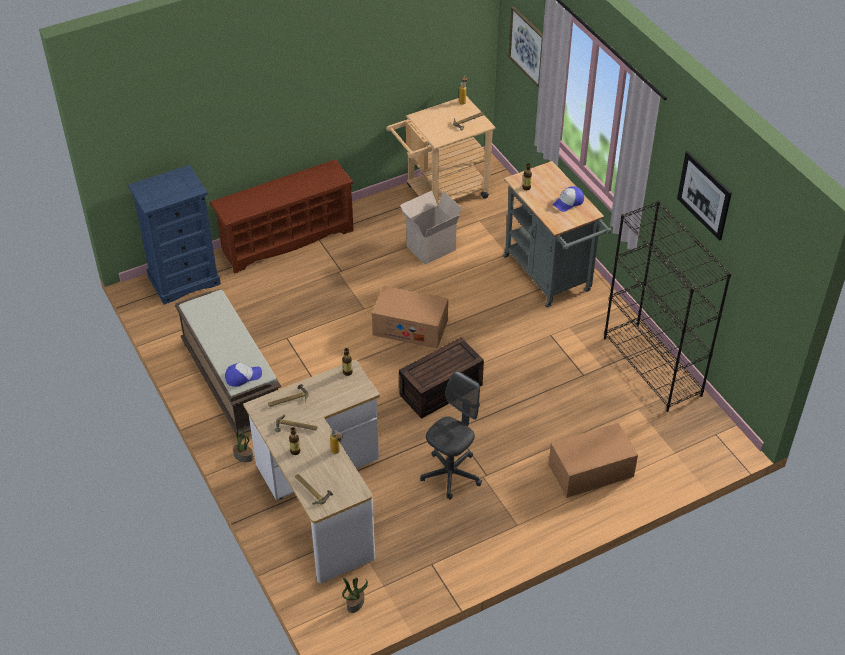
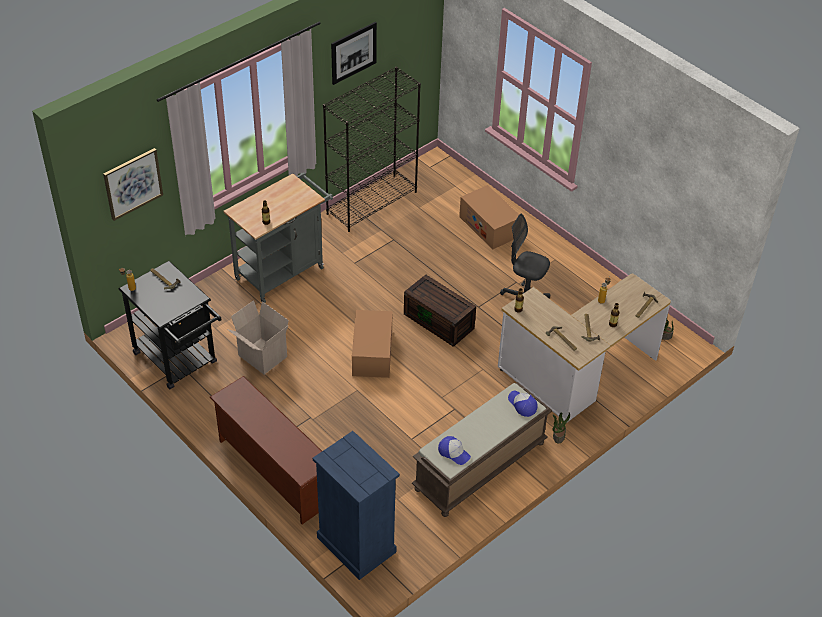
camera: 105 degrees left, 0 degrees up
(441, 193) = (179, 361): beige cart -> black cart
(568, 202) = (280, 195): cap -> cap (454, 452)

